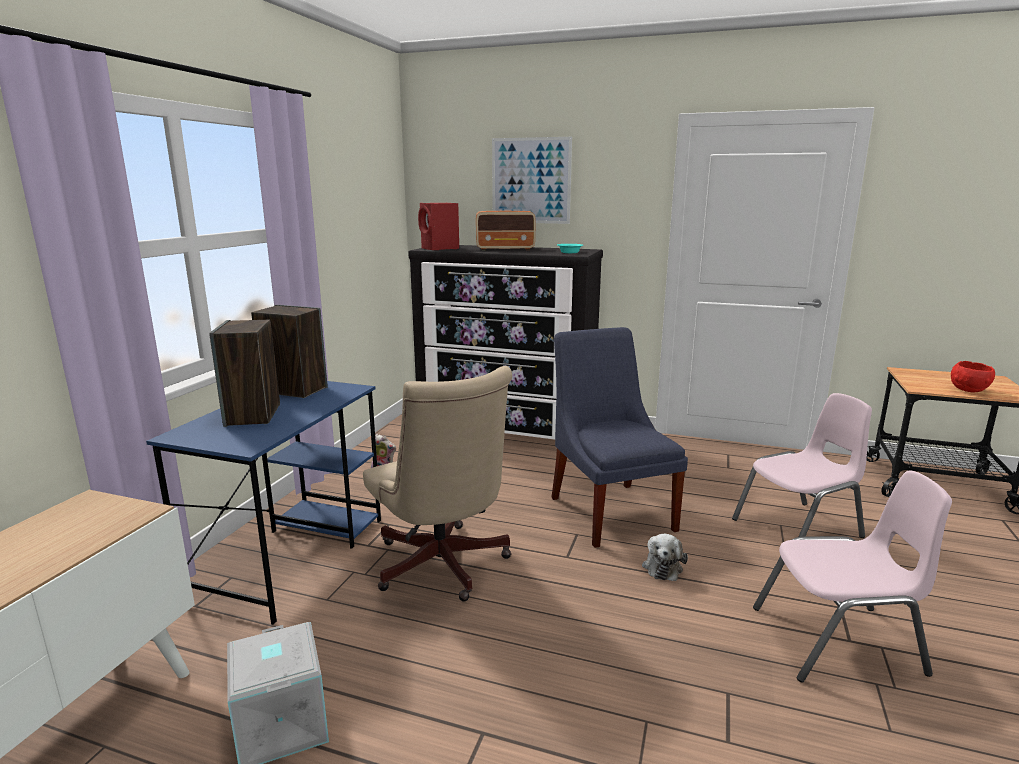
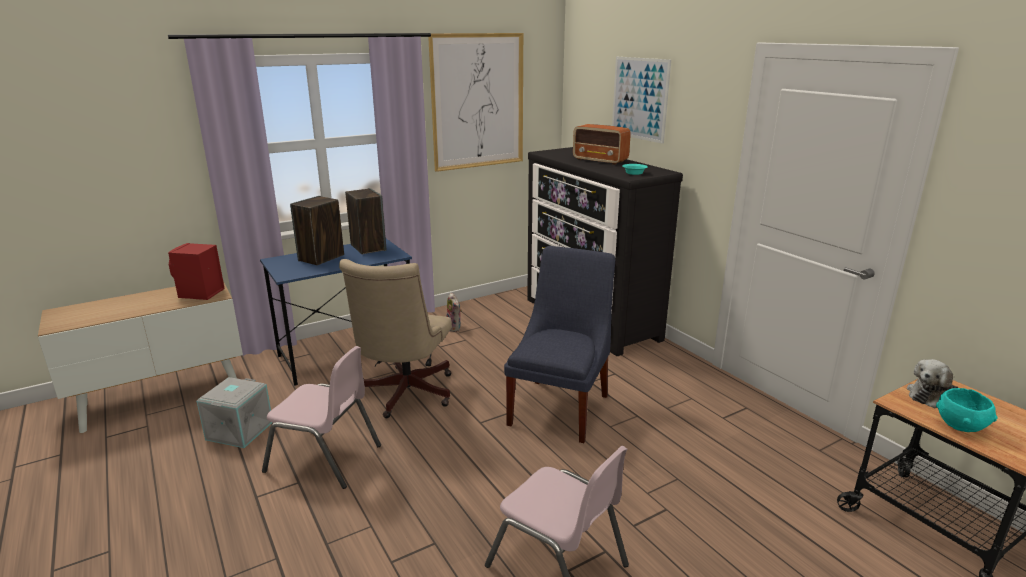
camera: 40 degrees right, 5 degrees up
(344, 191) = (478, 101): none -> picture
(440, 248) = (555, 153): red speaker -> red speaker (200, 294)
(662, 566) = (529, 458): plush toy -> plush toy (930, 395)
(798, 529) = (687, 489): pink chair -> pink chair (324, 458)
(968, 390) = (959, 426): red bowl -> turquoise bowl

